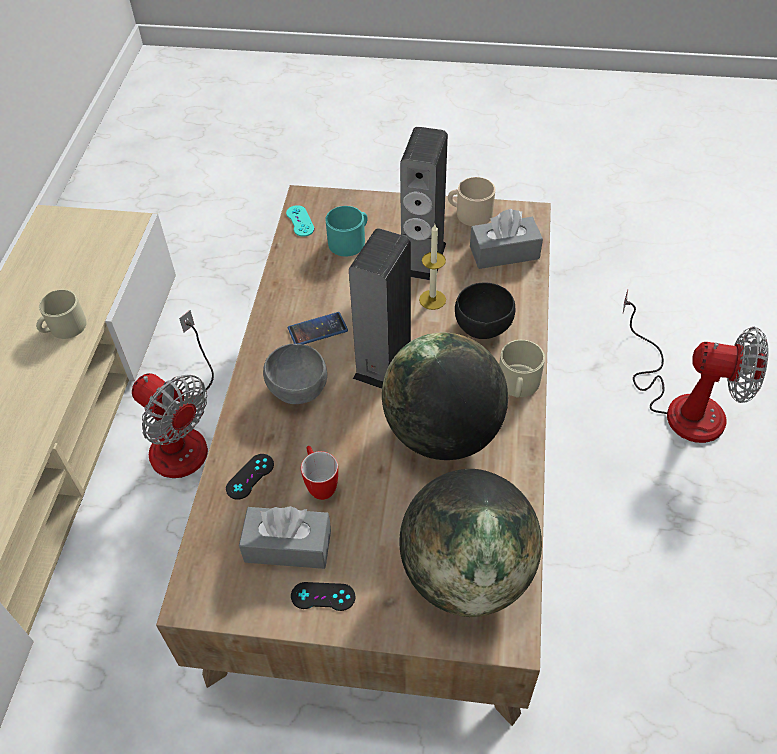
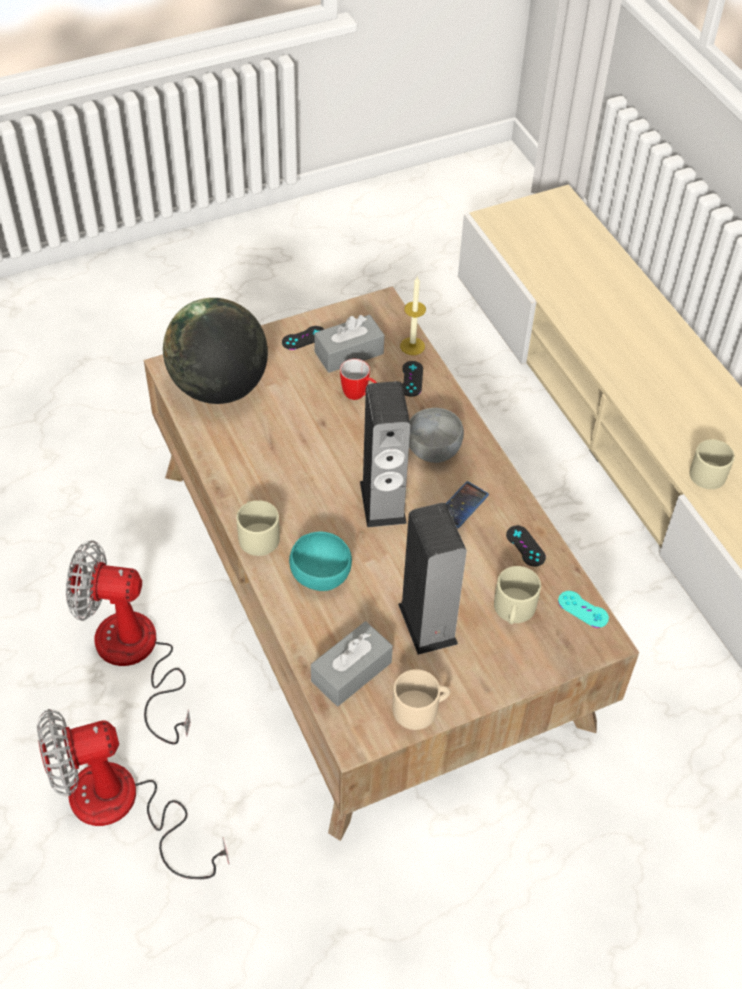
camera: 145 degrees right, 0 degrees up
(182, 434) = (571, 538): fan -> fan (135, 658)
(297, 277) = (525, 546): none -> black game controller
(350, 241) = (513, 610): turquoise mug -> beige mug
(432, 299) = (385, 582): candle -> candle (412, 346)
(443, 433) = (294, 468): globe -> none
(482, 327) = (321, 575): black bowl -> turquoise bowl

